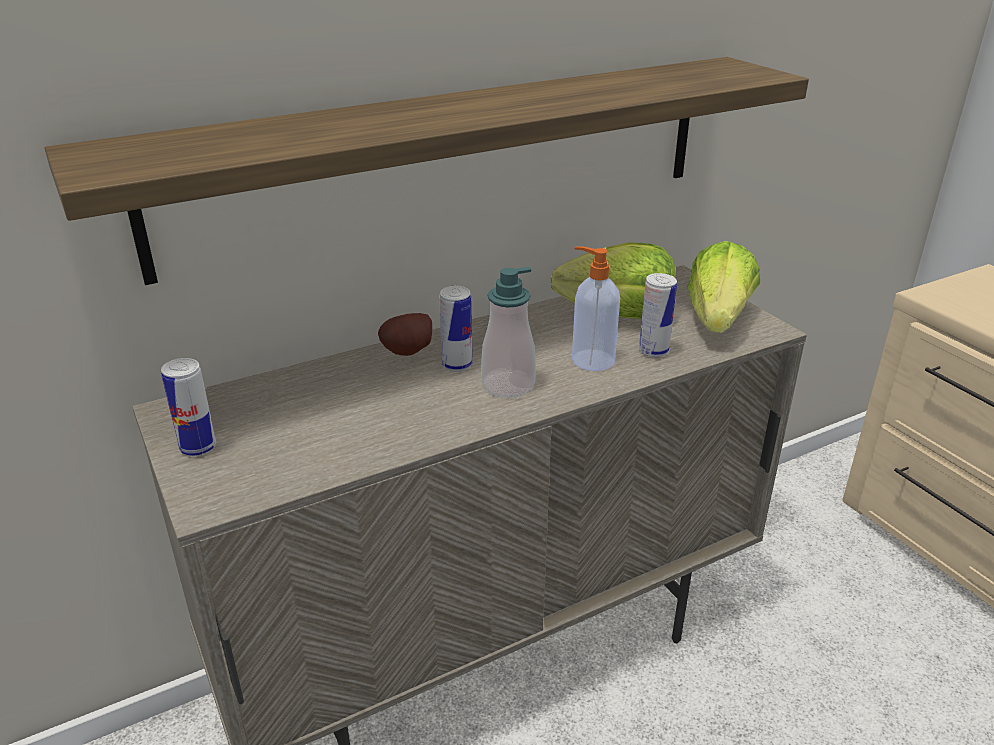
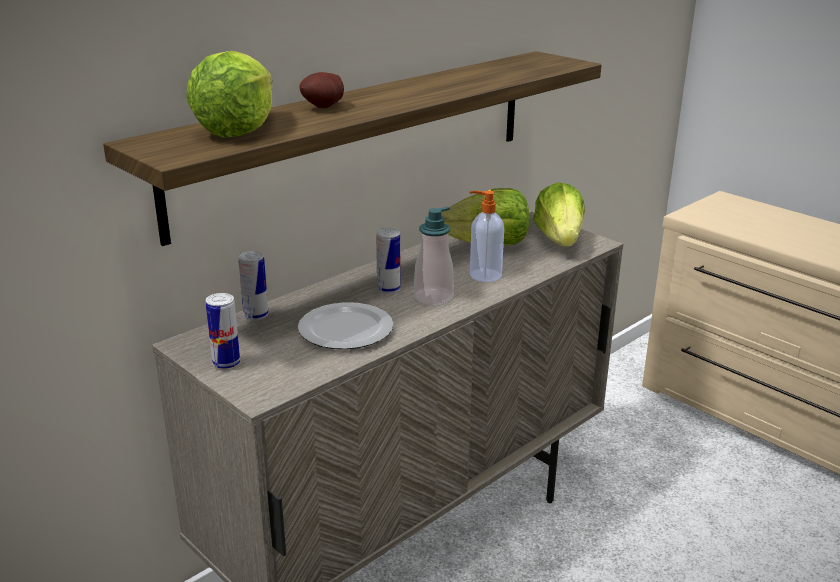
camera: 15 degrees left, 5 degrees down
(226, 140) = (238, 129): none -> lettuce
(372, 420) = (347, 330): none -> plate
(410, 353) = (348, 285): potato -> potato (325, 107)
(653, 351) = (524, 265): can -> can (256, 315)

